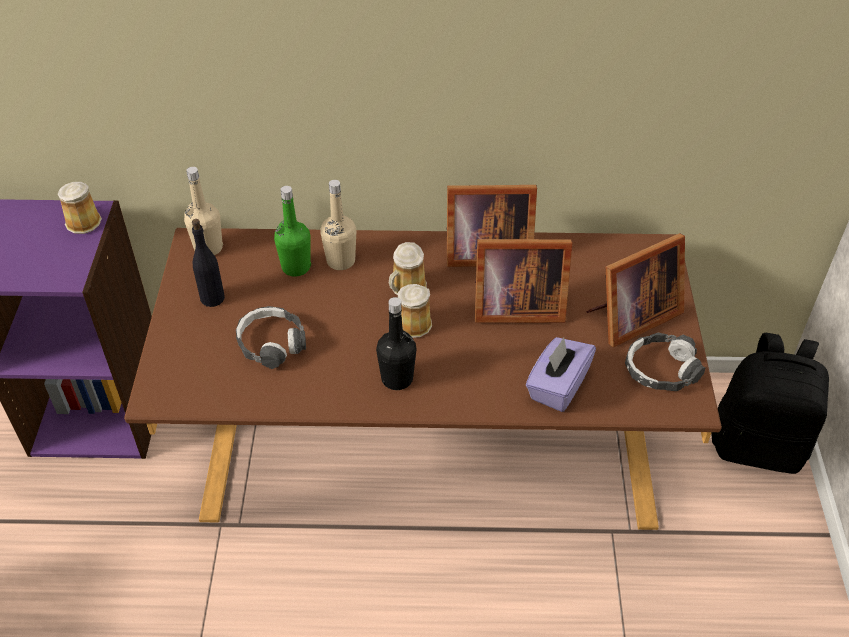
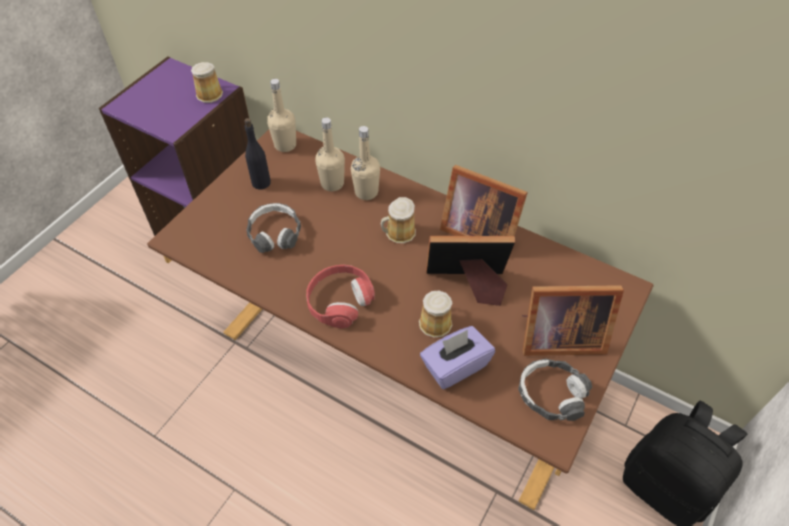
camera: 30 degrees right, 5 degrees up
(296, 267) = (332, 183): green bottle -> beige bottle
(397, 379) = (339, 301): black bottle -> red headphones
(412, 323) = (382, 262): mug -> mug (435, 321)
(514, 307) = (468, 285): picture frame -> picture frame turned 150 degrees clockwise

